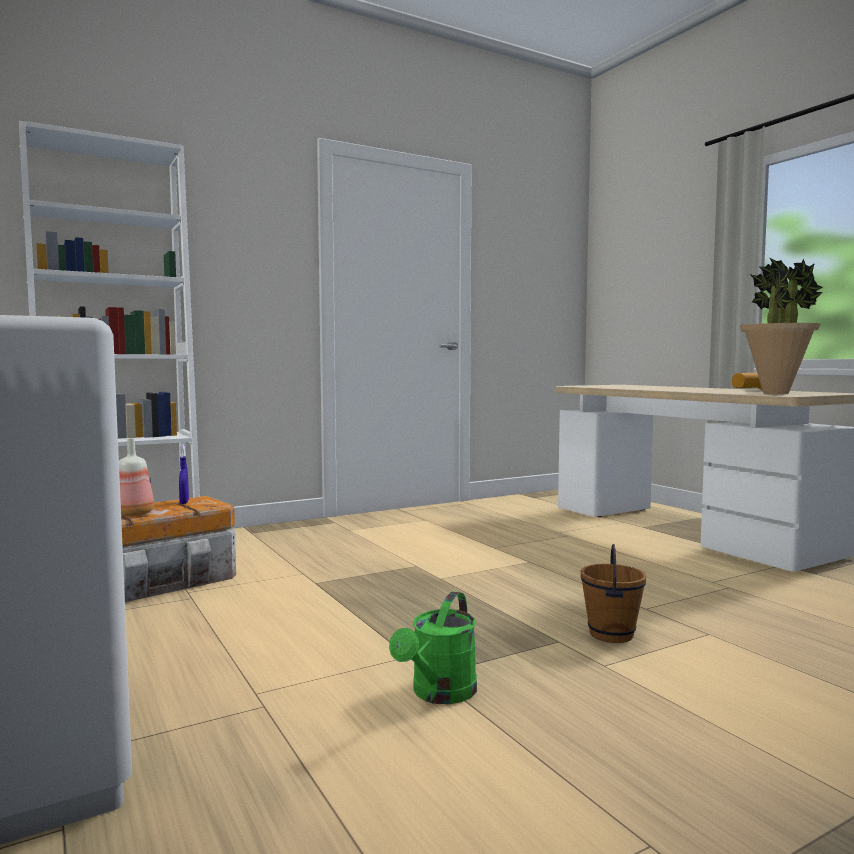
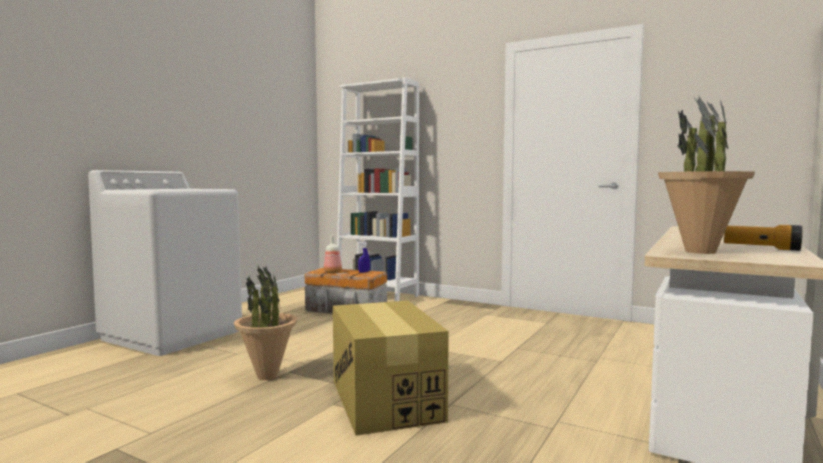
camera: 60 degrees right, 0 degrees up
(439, 694) = (267, 376): green watering can -> potted plant
(612, 635) = (385, 400): brown bucket -> cardboard box

